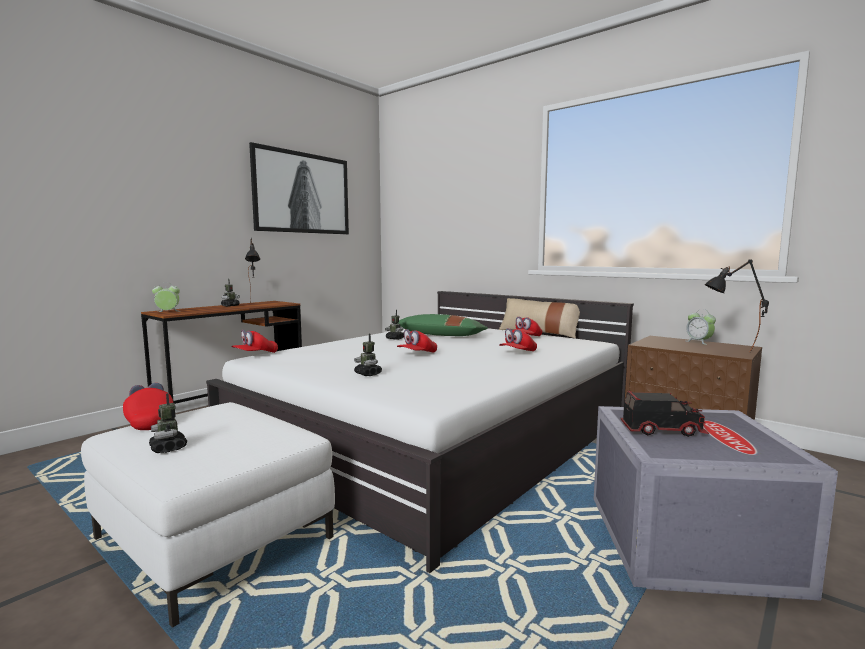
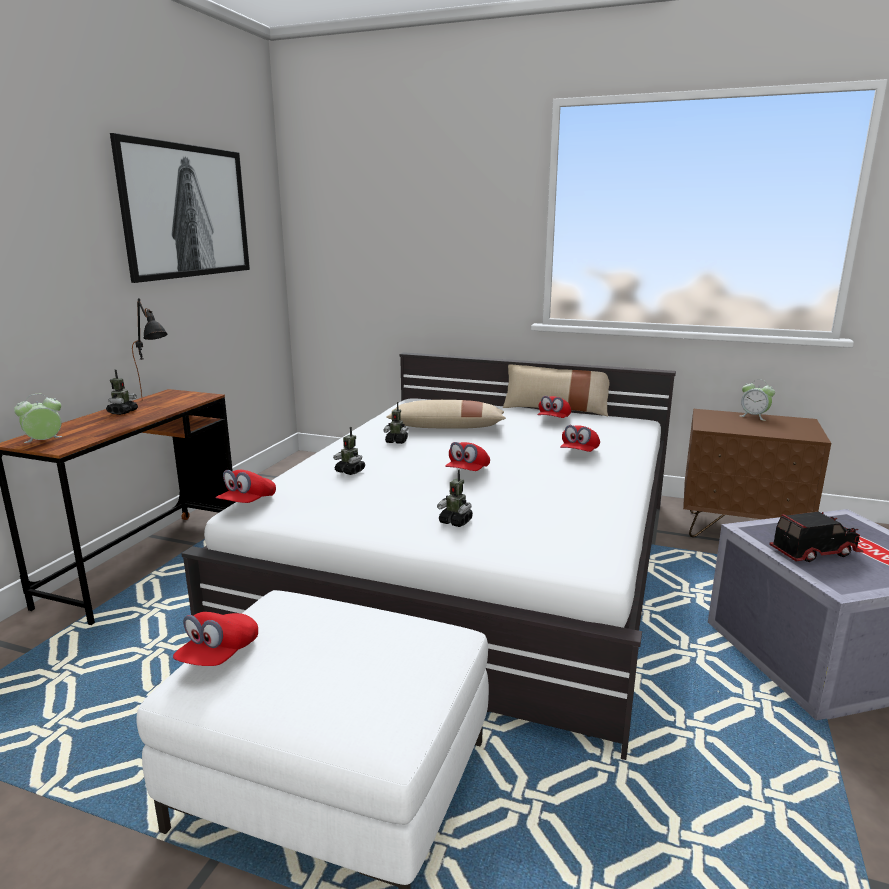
camera: 20 degrees left, 10 degrees up
(149, 422) = (219, 655): red cap -> red cap turned 105 degrees counterclockwise
(168, 448) = (316, 698): toy robot -> toy robot (350, 471)
(441, 335) = (447, 428): green pillow -> beige pillow
(731, 353) = (803, 434): black table lamp -> none

